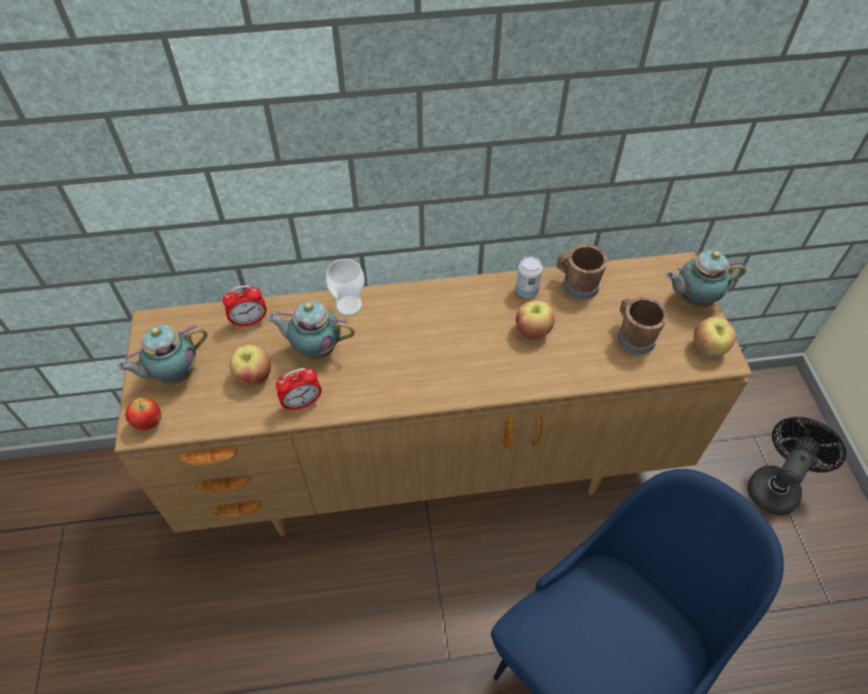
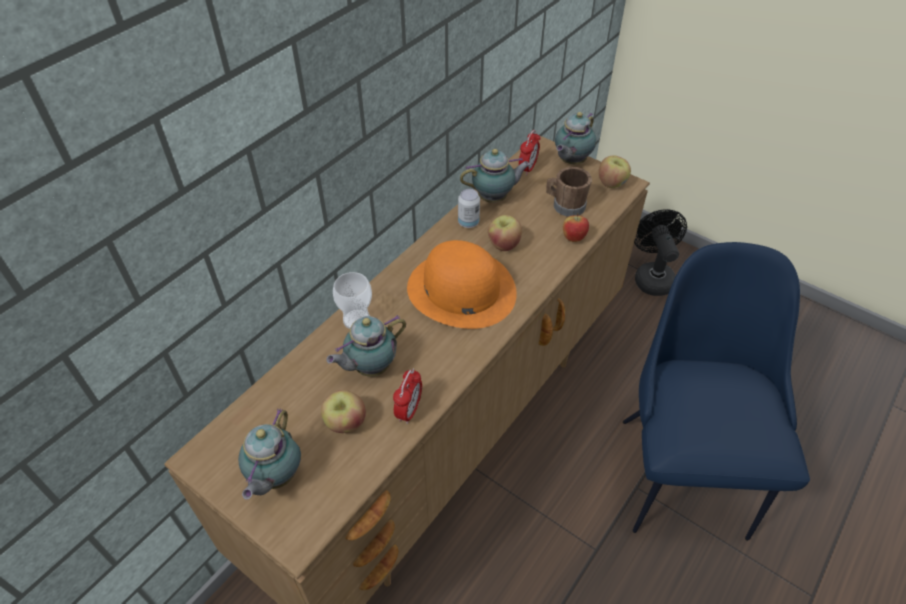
camera: 45 degrees left, 5 degrees down
(149, 423) = (301, 529): apple -> apple (573, 238)
(249, 321) = (289, 389): alarm clock -> alarm clock (527, 168)
(451, 342) = (461, 289): none -> orange hat
(576, 285) = (494, 198): brown mug -> teapot

